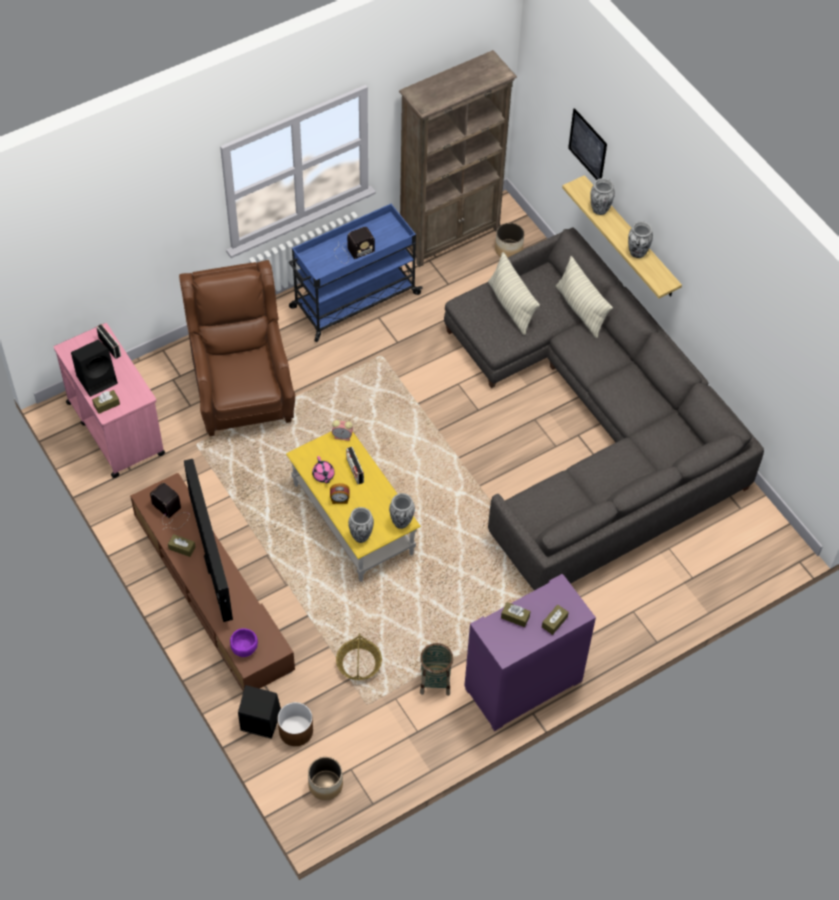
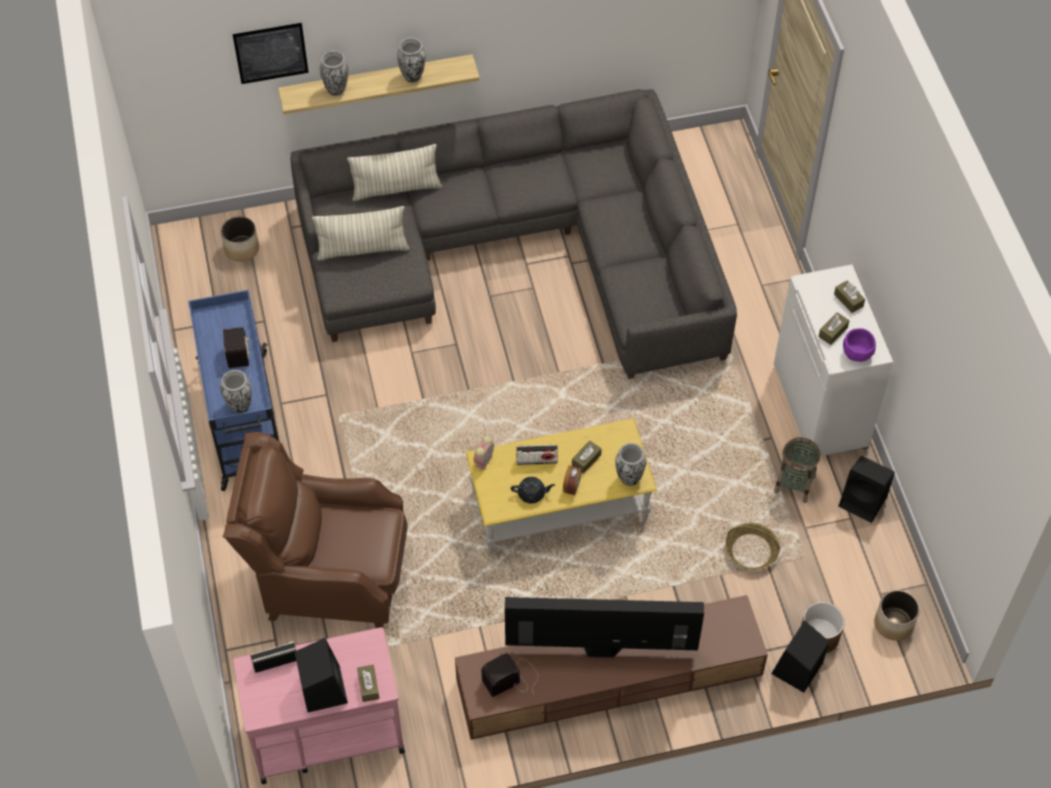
camera: 70 degrees left, 0 degrees up
(182, 548) = (568, 678): brown tissue box -> brown tissue box (586, 460)
(244, 648) = (727, 643): purple bowl -> purple bowl (856, 353)
(323, 475) = (532, 494): pink teapot -> black teapot
(401, 522) = (623, 434): vase -> vase (239, 406)
(437, 738) = (864, 501): none -> black speaker
(450, 235) = (192, 298): brown bookcase -> none
(523, 685) = (821, 406): purple cabinet -> white cabinet

